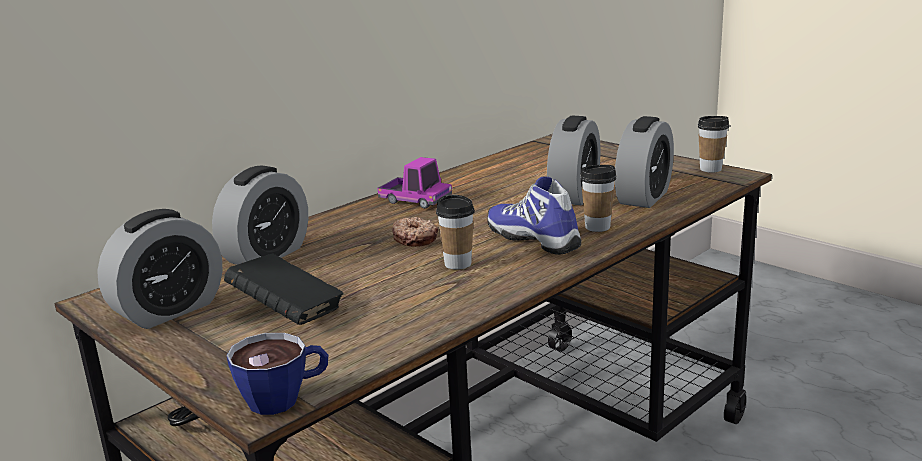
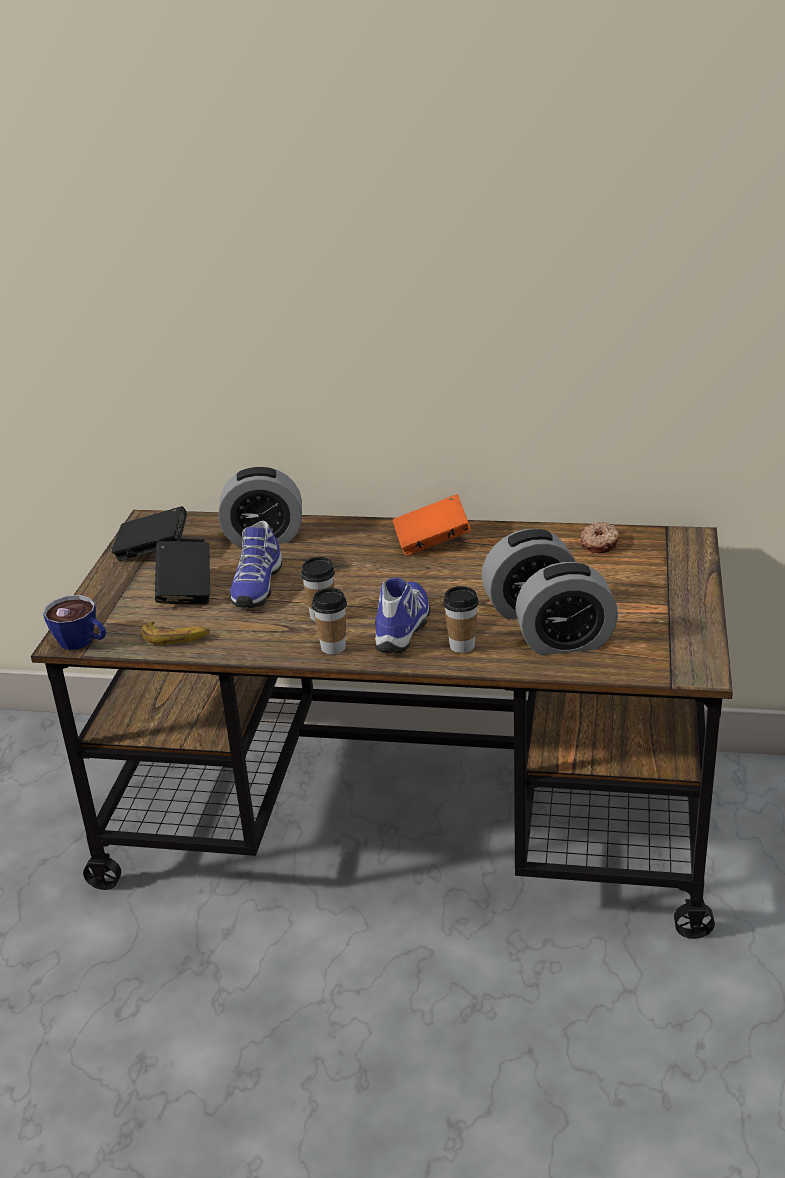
camera: 55 degrees right, 10 degrees up
(169, 310) = (152, 550): alarm clock -> black book
(350, 278) = (256, 586): none -> shoe
(374, 339) = (176, 637): none -> banana
(415, 200) = (432, 542): toy truck -> orange book
(415, 239) = (351, 578): donut -> donut (600, 544)
(710, 169) = (698, 652): cup -> cup (333, 647)

